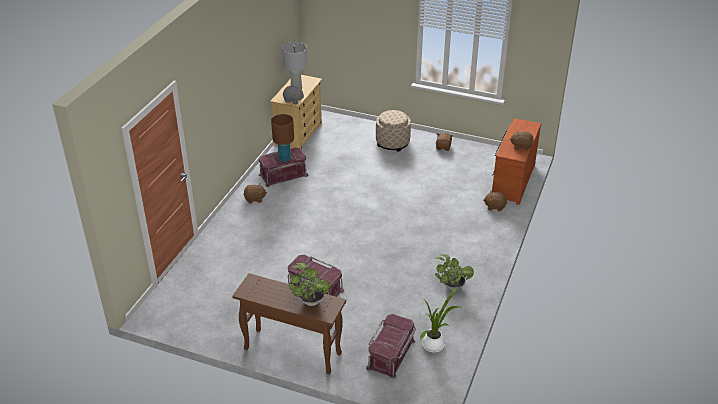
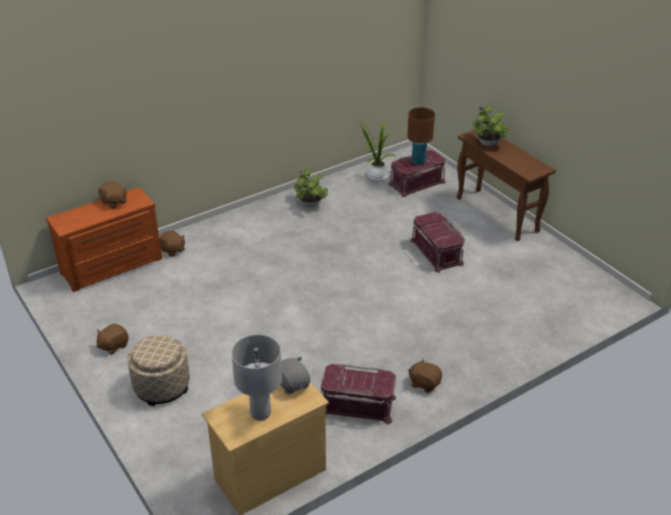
camera: 145 degrees left, 0 degrees up
(284, 159) = (356, 377): brown table lamp -> brown table lamp (418, 162)

